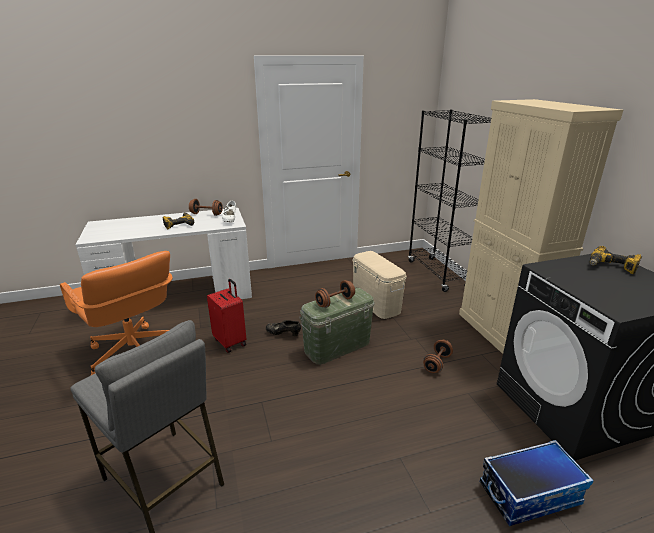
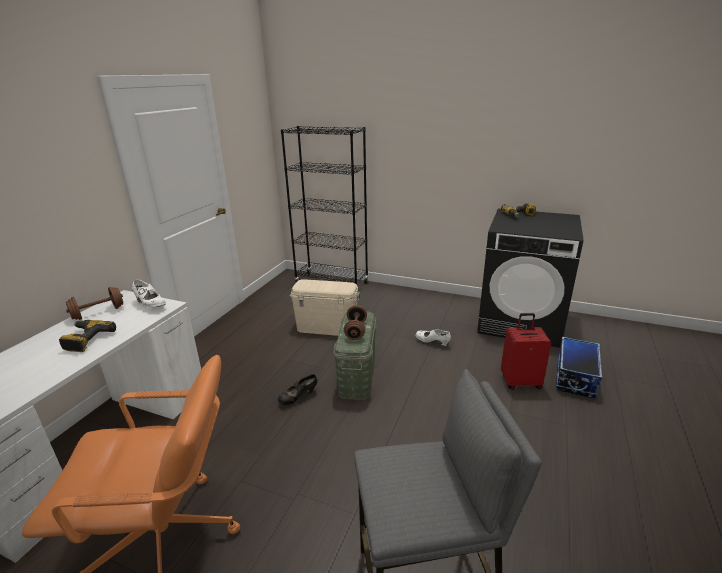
camera: 50 degrees left, 0 degrees up
(230, 342) = (262, 439): red suitcase -> red suitcase (520, 382)
(437, 363) = (432, 342): brown dumbbell -> white shoe
(503, 333) = (431, 301): beige cabinet -> none

